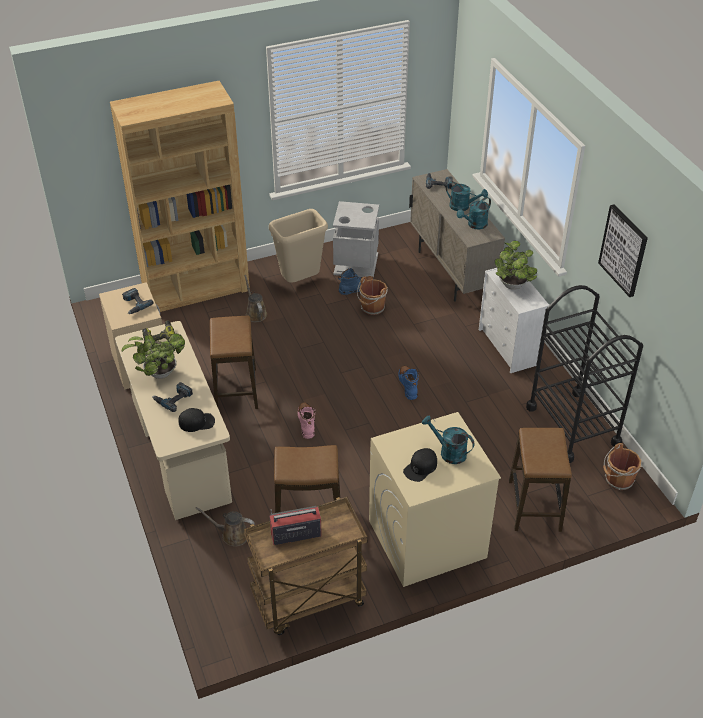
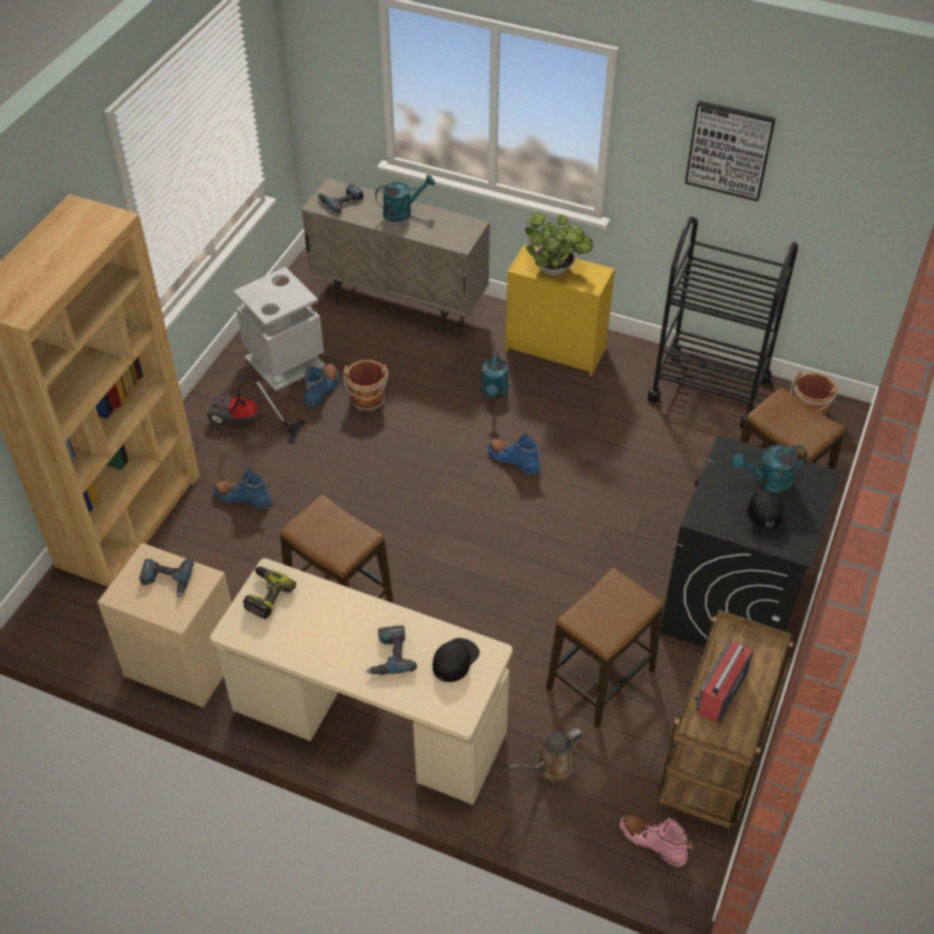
camera: 45 degrees left, 5 degrees up
(158, 373) = (329, 640): potted plant -> none
(255, 313) = (243, 498): brown watering can -> blue boot
(300, 281) = (246, 423): beige trash can -> vacuum cleaner
(306, 423) = (466, 580): pink boot -> pink boot (653, 842)
(426, 539) = (732, 606): beige washing machine -> black washing machine
(474, 225) = (442, 225): turquoise watering can -> turquoise watering can (494, 392)
(509, 347) = (557, 349): white dresser -> yellow dresser

